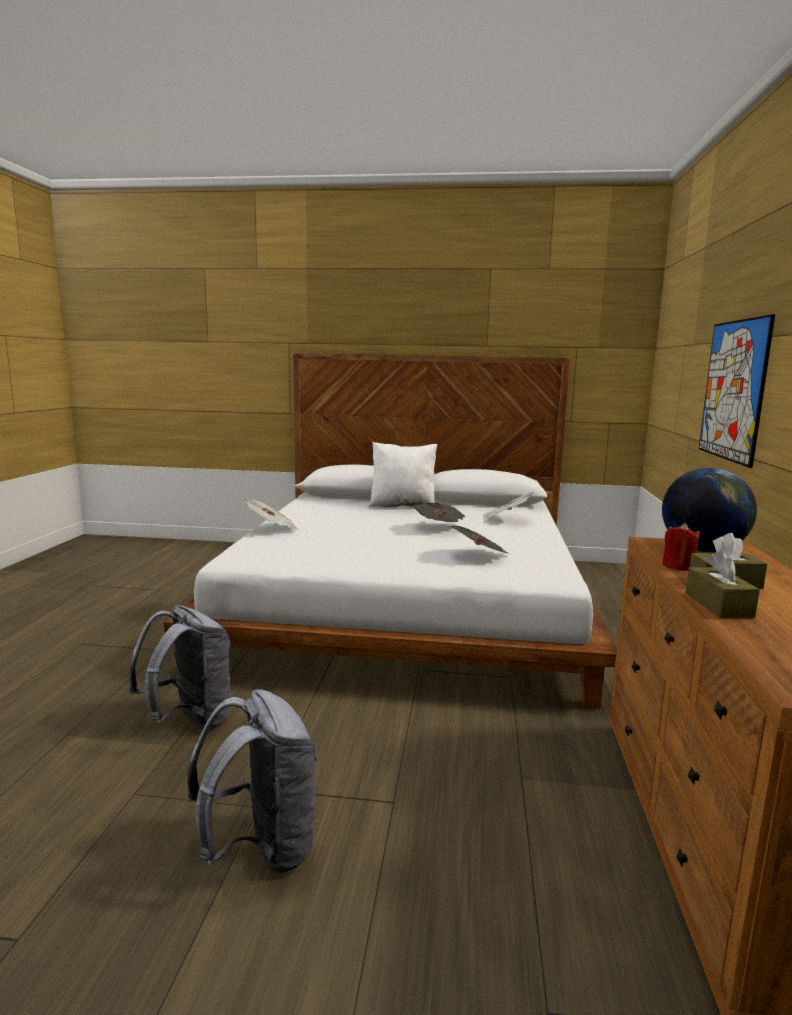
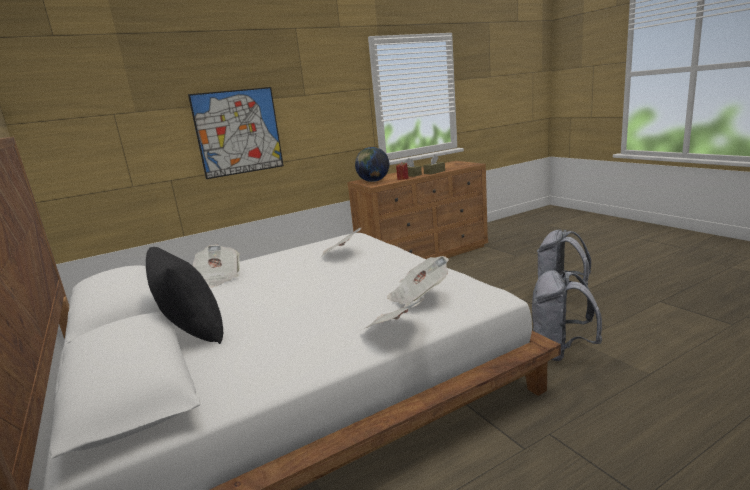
camera: 125 degrees left, 5 degrees up
(402, 505) = (192, 332): white pillow -> black pillow
(439, 527) = (283, 282): newspaper -> newspaper (419, 296)

